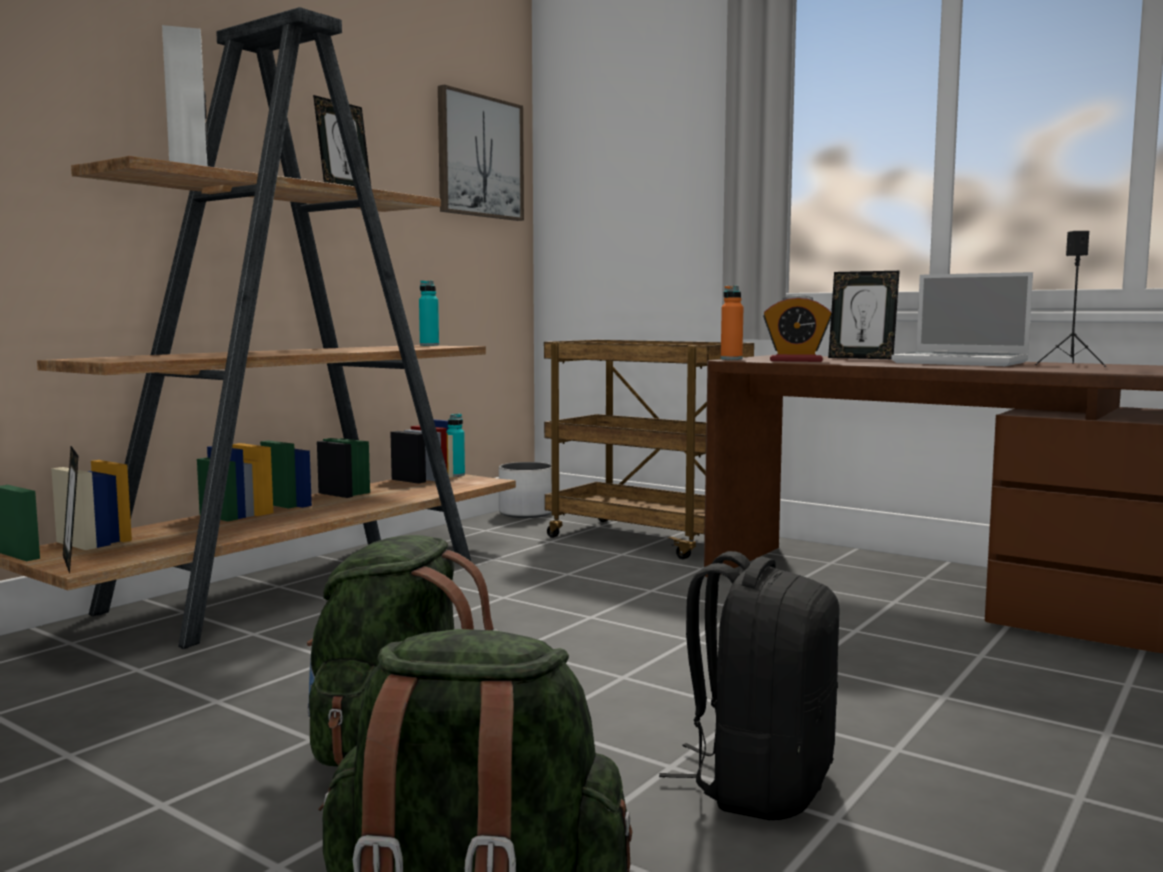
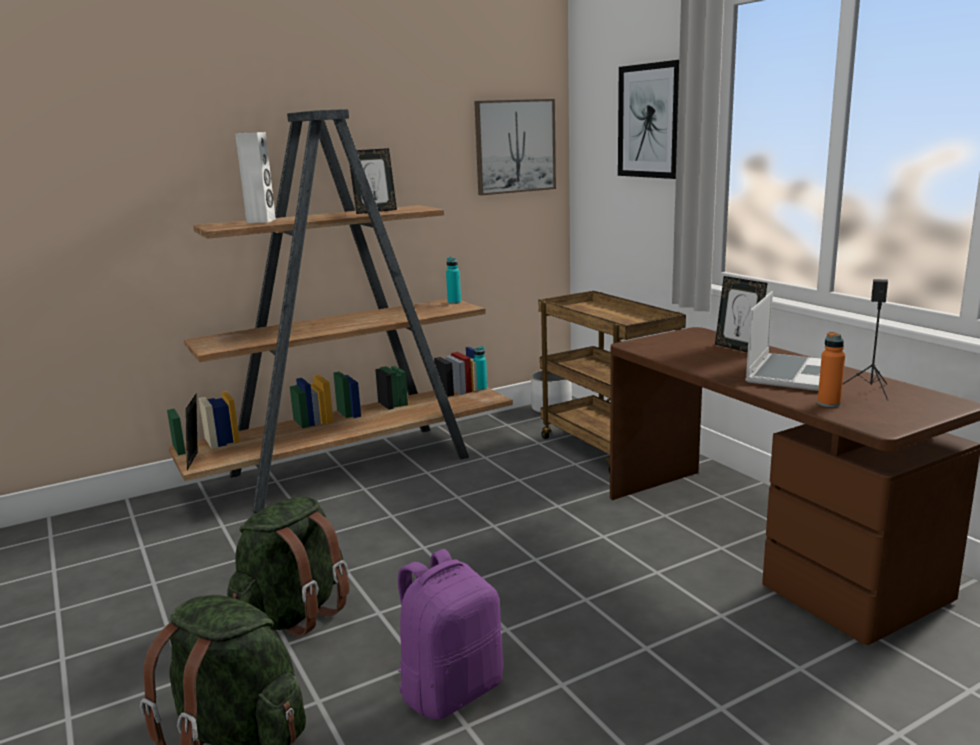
camera: 25 degrees right, 10 degrees up
(669, 124) = (650, 121): none -> picture
(731, 359) = (630, 343): orange bottle -> orange bottle (828, 403)
(759, 784) = (451, 690): black backpack -> purple backpack
(796, 360) = (667, 354): alarm clock -> none
(962, 362) = (789, 373): laptop -> laptop turned 120 degrees counterclockwise

